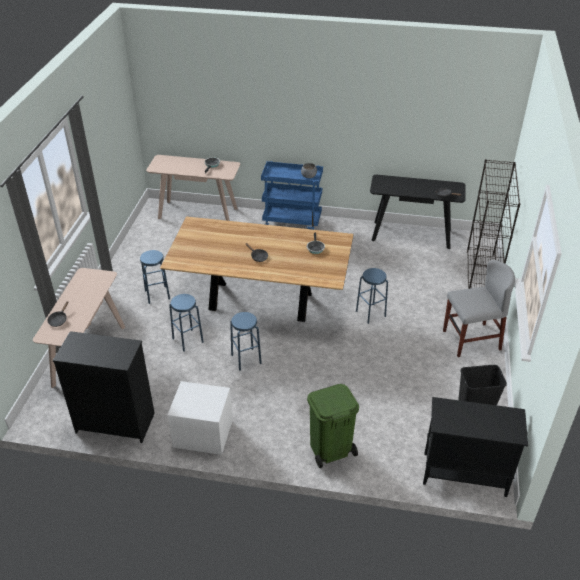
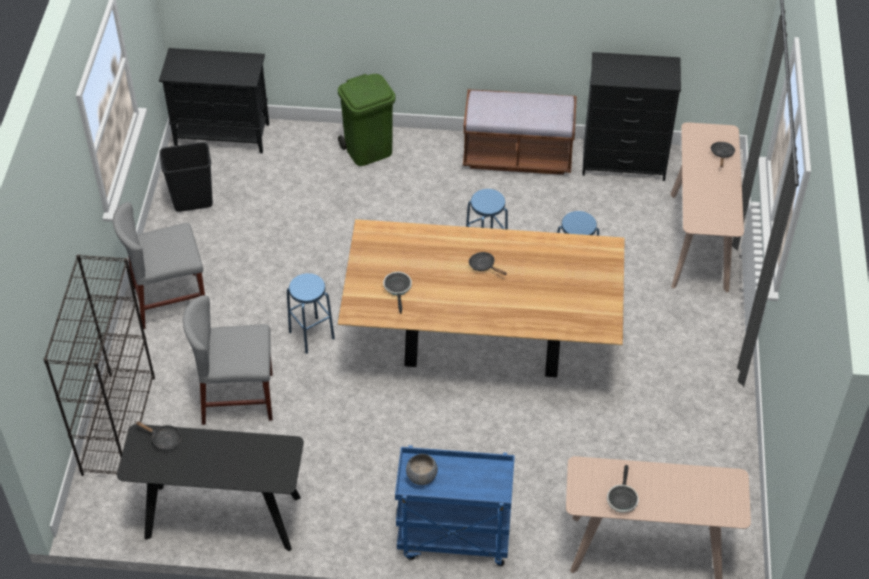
camera: 175 degrees right, 10 degrees up
(157, 294) = (647, 347): blue stool -> none
(202, 434) = (517, 156): white nightstand -> brown bench
(413, 283) = (238, 398): none -> grey chair

